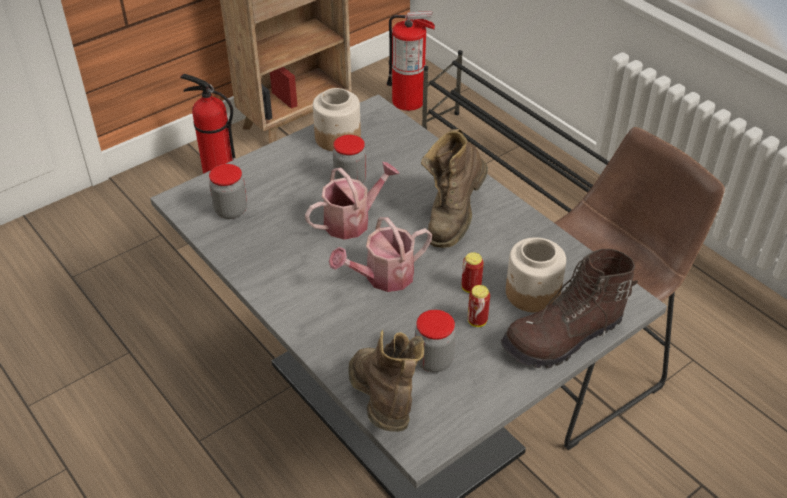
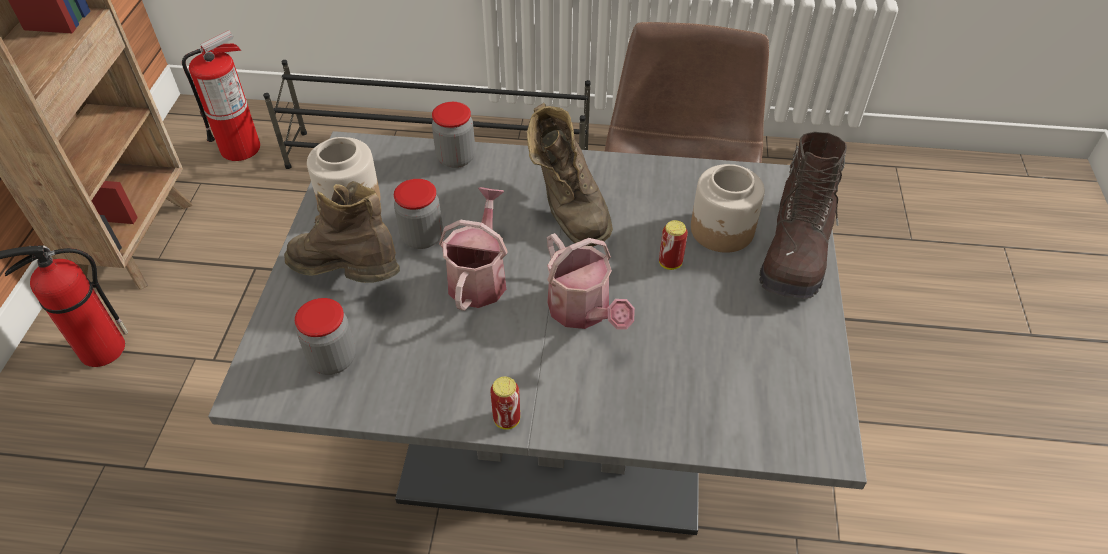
camera: 45 degrees left, 5 degrees up
(383, 277) = (583, 312): watering can -> watering can turned 45 degrees counterclockwise
(384, 406) = (750, 436): brown boot -> brown boot (350, 277)
(433, 360) = (731, 356): jar -> jar (456, 158)
(477, 321) = (715, 290): can -> can (507, 419)

